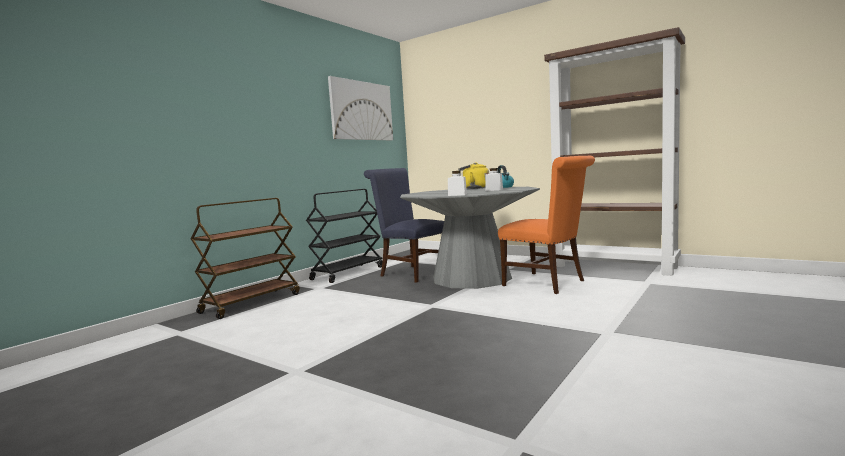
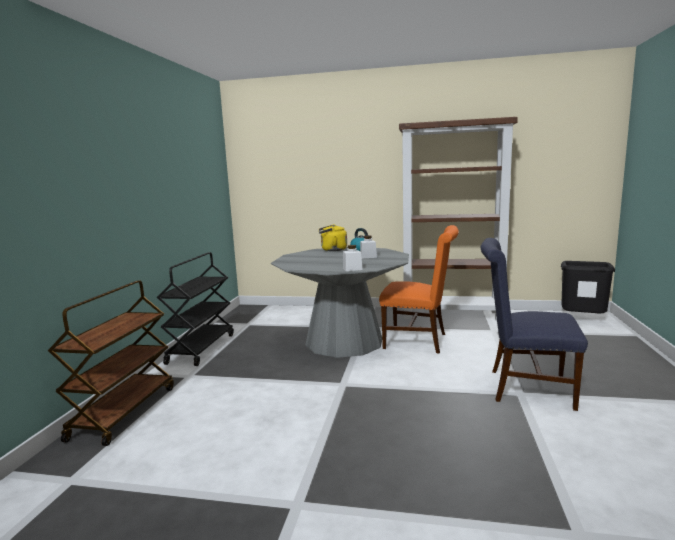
camera: 25 degrees left, 5 degrees up
(361, 111) = (194, 162): picture -> none
(411, 273) = (275, 341): blue chair -> blue chair (524, 388)
(789, 281) = (583, 320): none -> black trash can

